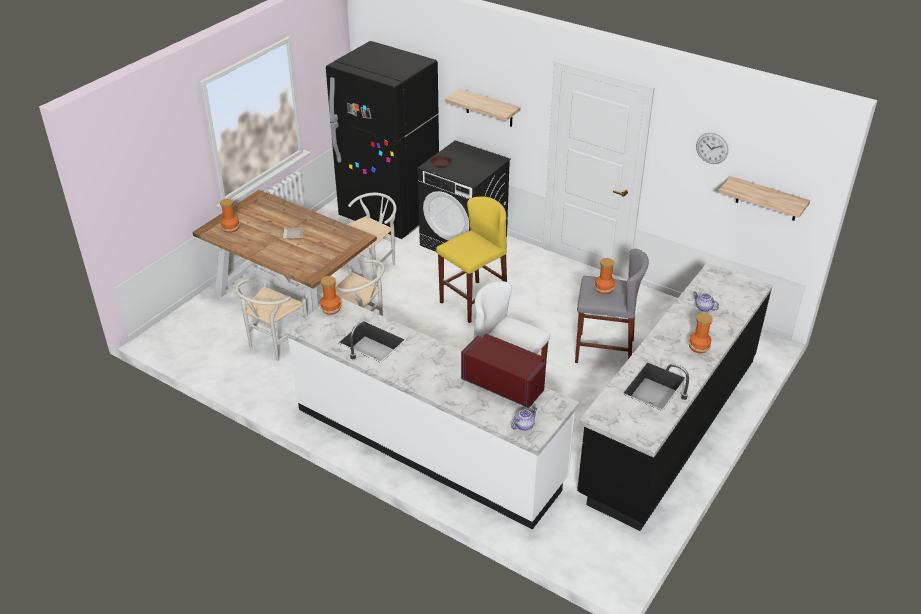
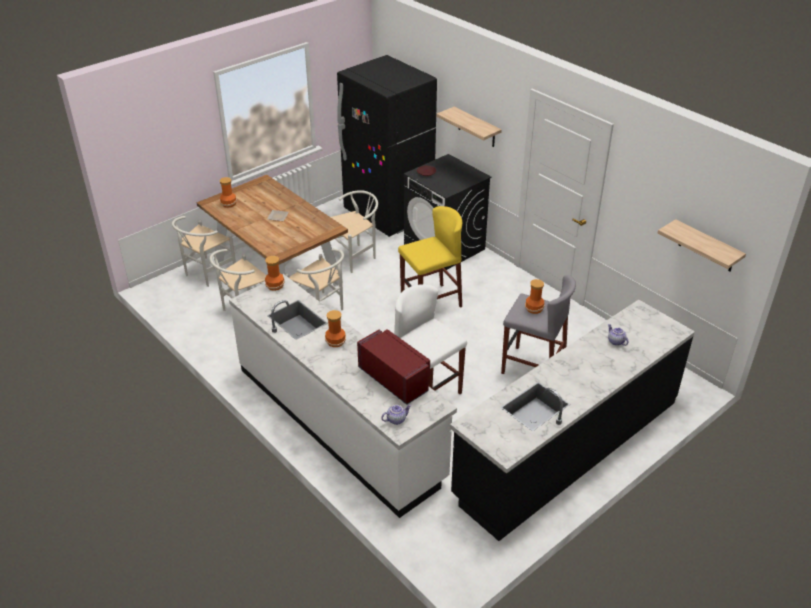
camera: 15 degrees right, 0 degrees up
(213, 312) = (206, 274): none -> white chair
(698, 347) = (594, 377): vase -> vase (335, 341)
(712, 148) = (660, 189): wall clock -> none

